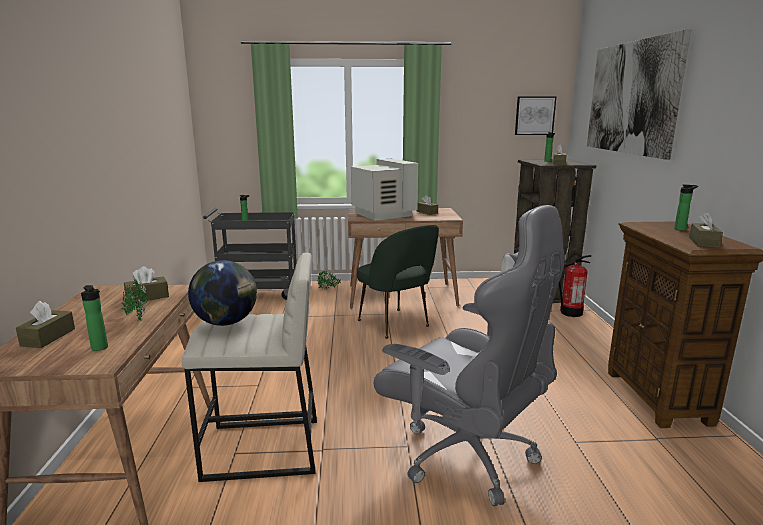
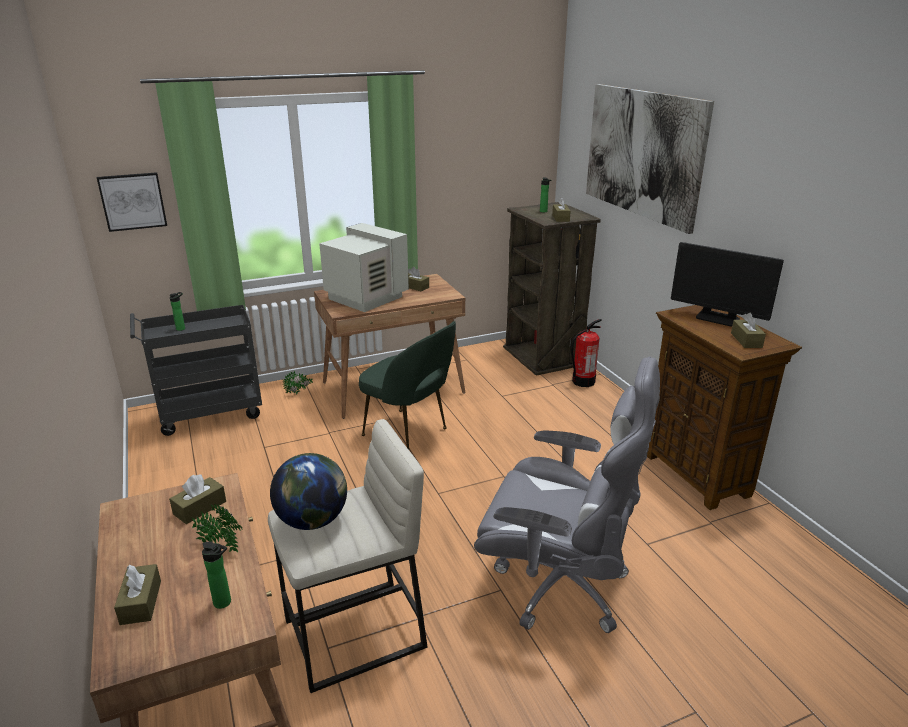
camera: 20 degrees left, 10 degrees up
(534, 115) = (520, 152): picture -> picture (133, 201)
(681, 229) = (717, 318): bottle -> monitor

